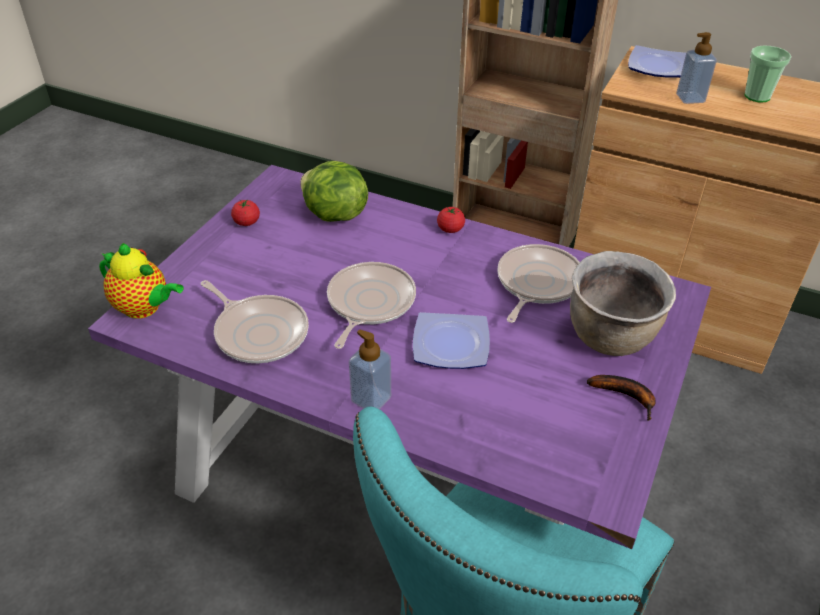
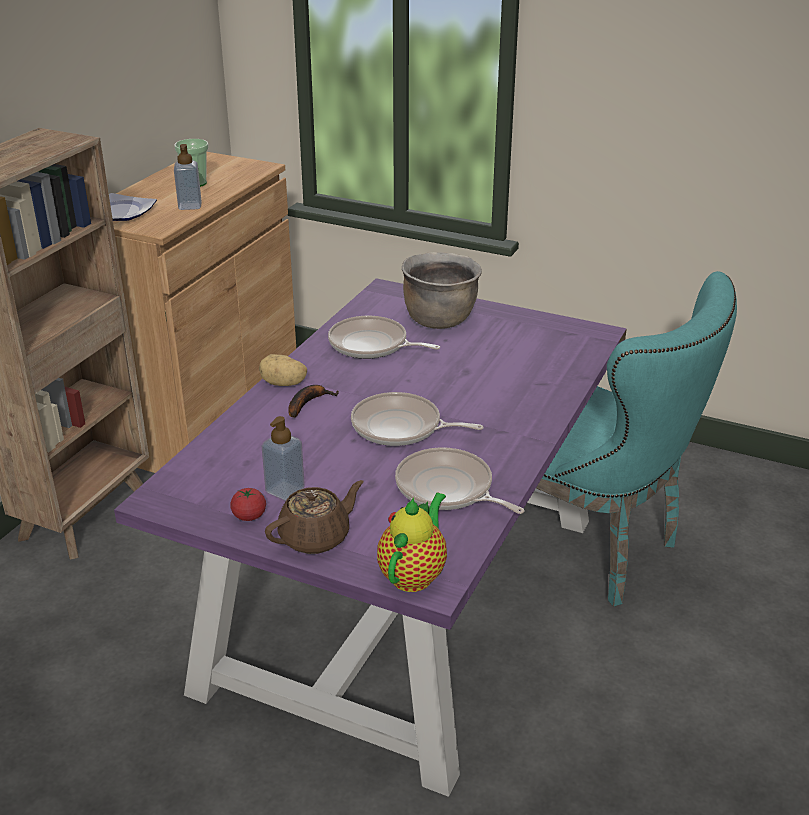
camera: 90 degrees left, 10 degrees down
(209, 256) = (316, 537): none -> brown teapot
(259, 332) = (448, 489): frying pan -> frying pan turned 90 degrees counterclockwise
(334, 215) = (245, 454): lettuce -> none
(371, 399) = (527, 423): soap dispenser -> soap dispenser (285, 490)
(449, 345) = (456, 387): plate -> none
(450, 229) = (283, 384): tomato -> potato
(627, 396) = (503, 319): banana -> banana (308, 403)

